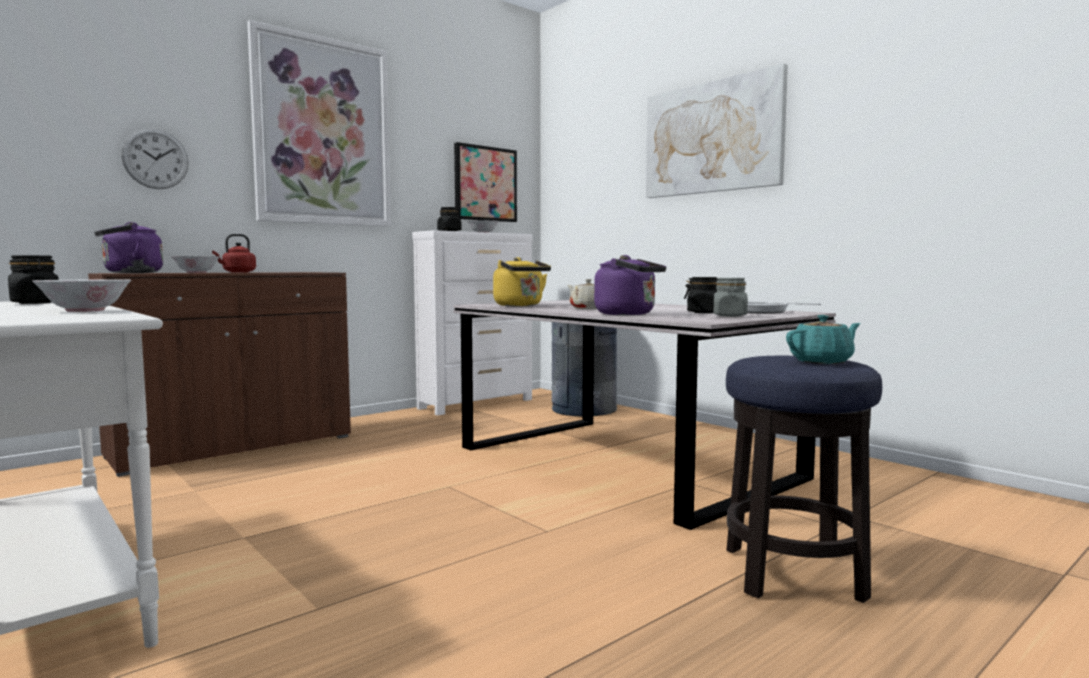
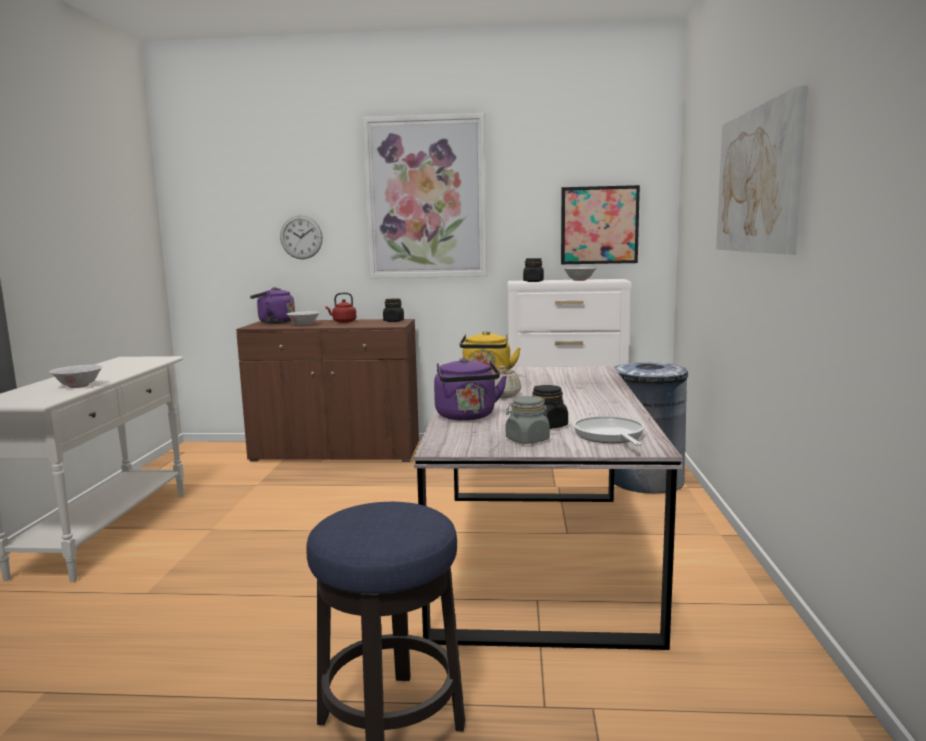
camera: 45 degrees right, 5 degrees up
(35, 303) = (130, 364): black jar -> black jar (393, 321)
(822, 361) = (386, 530): turquoise teapot -> none

